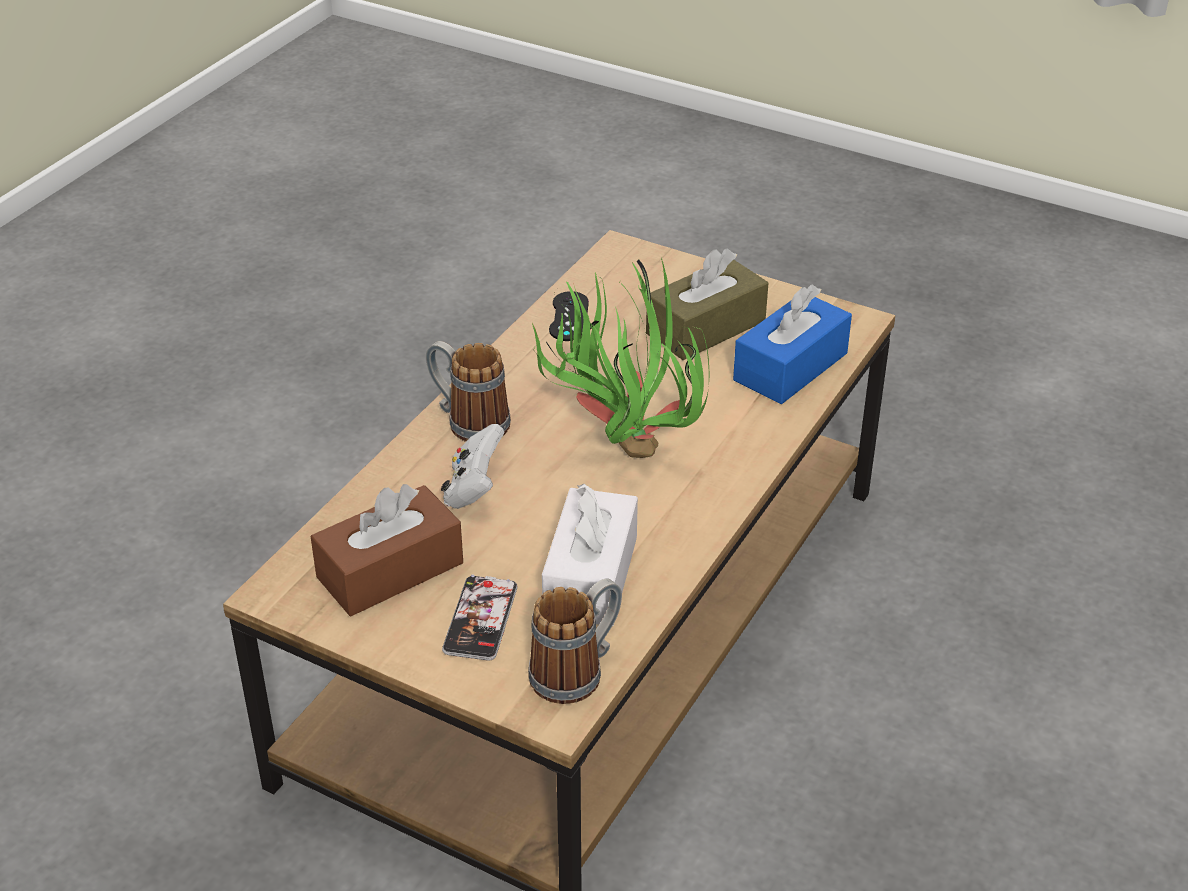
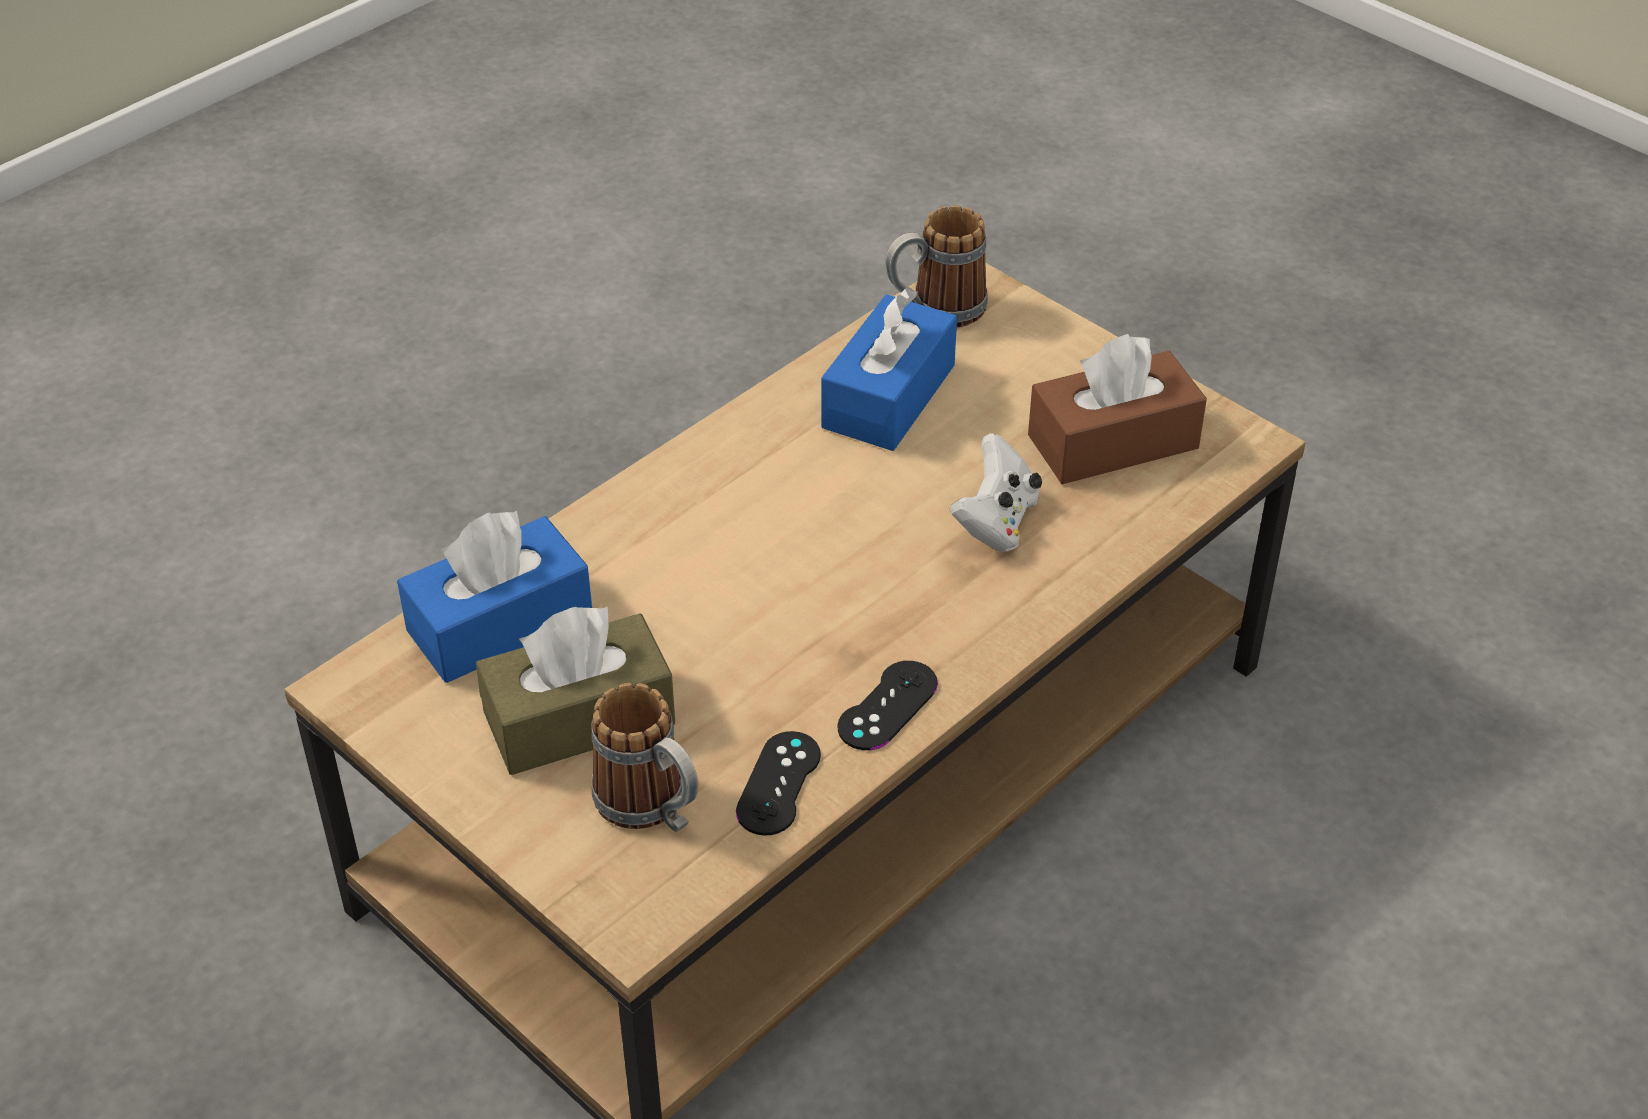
camera: 165 degrees left, 5 degrees up
(468, 421) = (981, 620): mug -> mug (652, 809)
(480, 619) = (1021, 375): phone -> none
(517, 364) = (887, 706): none -> black game controller
(591, 576) = (888, 396): white tissue box -> blue tissue box
(620, 446) = (791, 545): potted plant -> none

